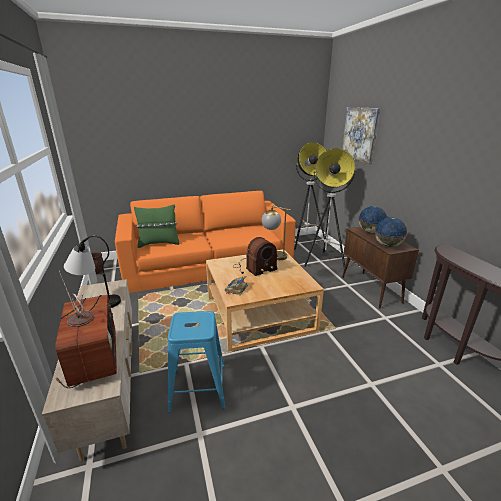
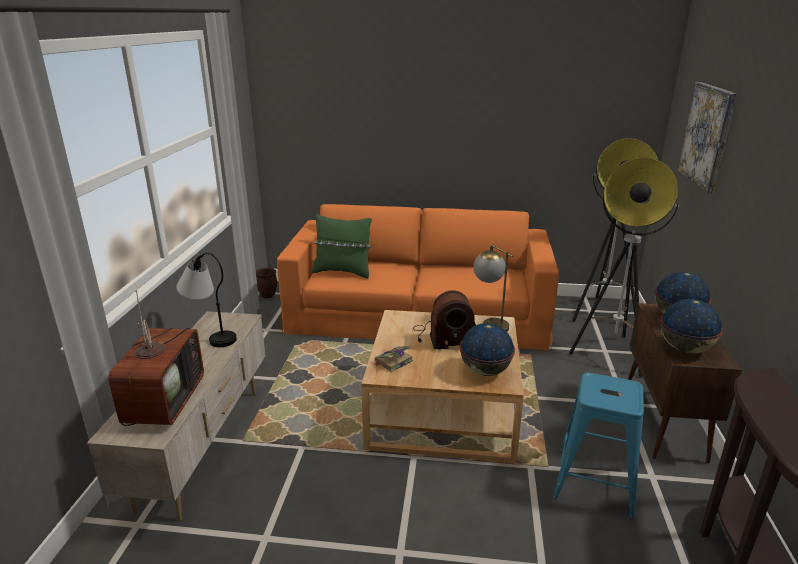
camera: 25 degrees right, 0 degrees up
(198, 387) = (298, 483): blue stool -> blue stool (595, 482)
(293, 281) = (485, 371): none -> globe

